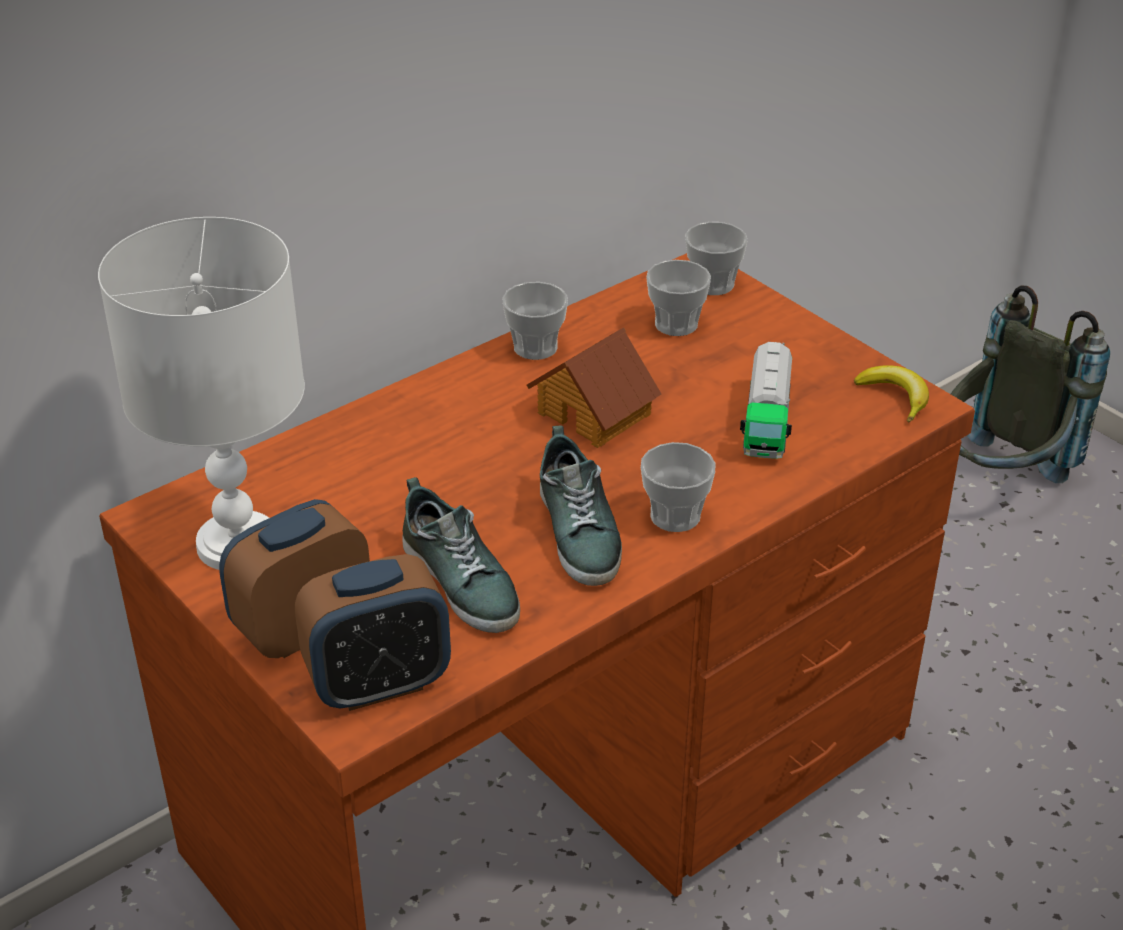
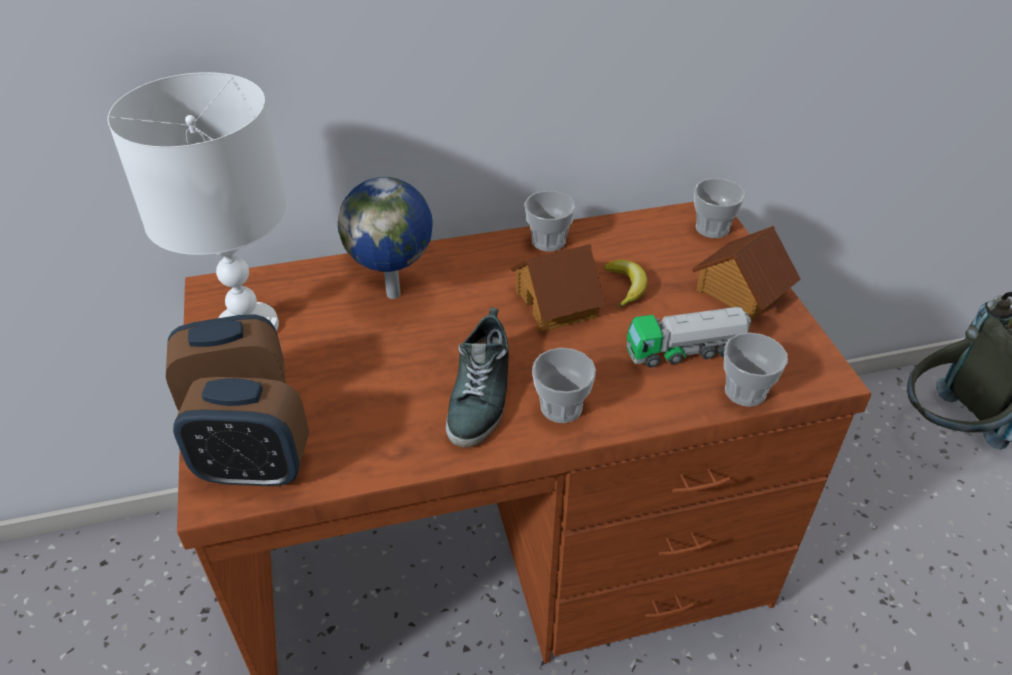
camera: 25 degrees right, 5 degrees up
(394, 455) = (395, 293): none -> globe
(462, 580) = (370, 406): shoe -> none
(676, 324) = (663, 252): cup -> cup (745, 391)
(766, 421) = (684, 351): toy truck -> toy truck turned 45 degrees clockwise
(785, 344) = (739, 291): none -> toy house
(895, 397) = (805, 362): banana -> banana (626, 287)

